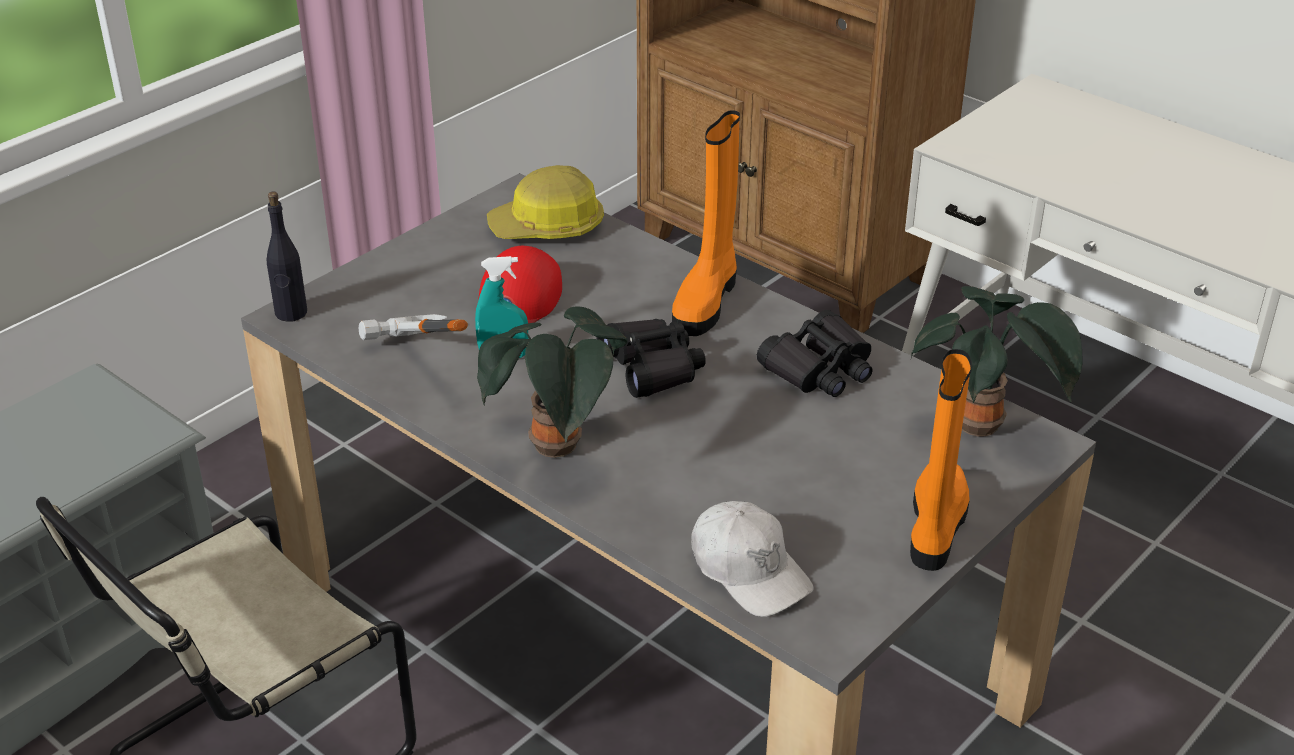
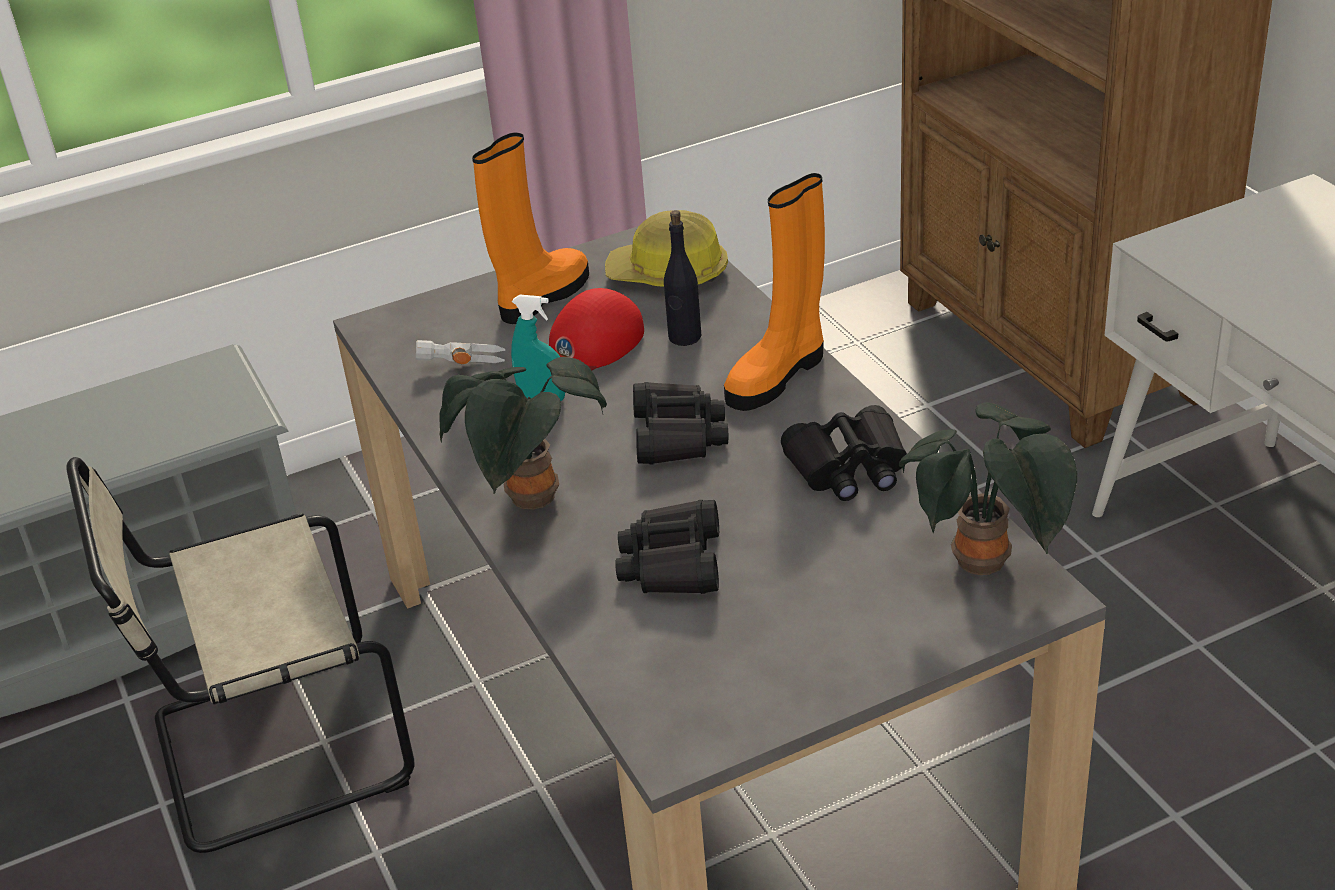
camera: 25 degrees right, 0 degrees up
(291, 313) = (378, 323): black bottle -> black bottle (684, 337)
(721, 478) = (672, 563): none -> black binoculars
(749, 571) = (637, 664): white cap -> none
(935, 526) = (861, 661): orange boot -> orange boot (542, 297)

